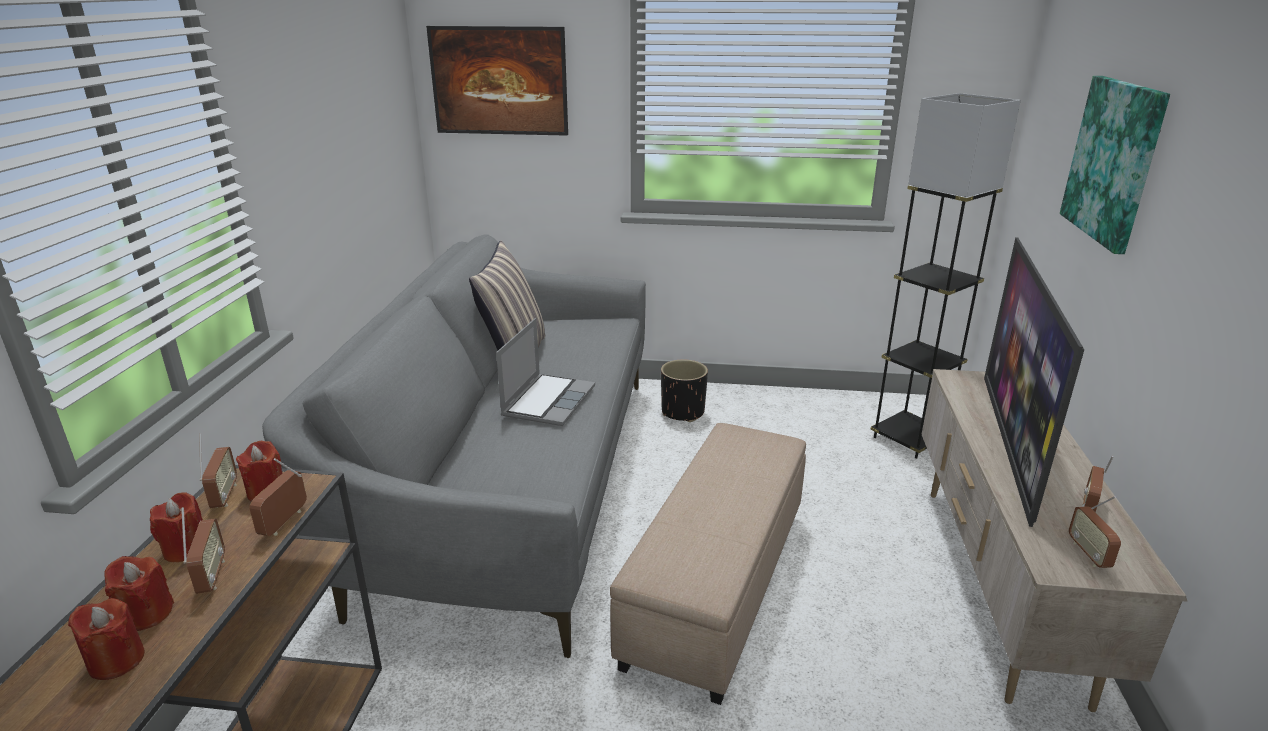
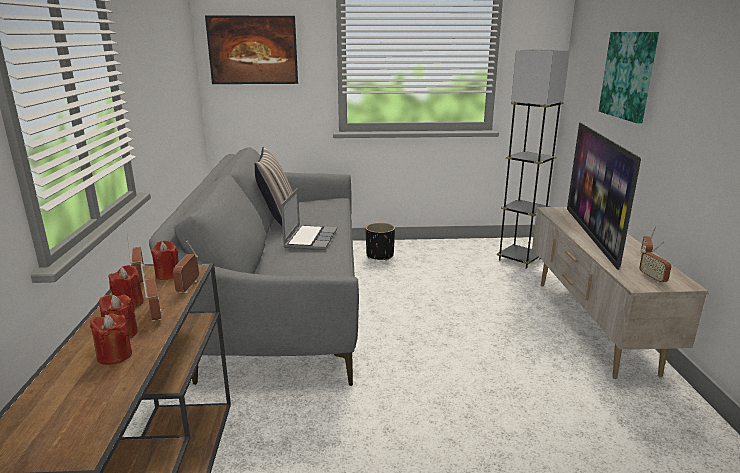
camera: 10 degrees left, 5 degrees down
(718, 585) = (431, 340): beige ottoman -> none

